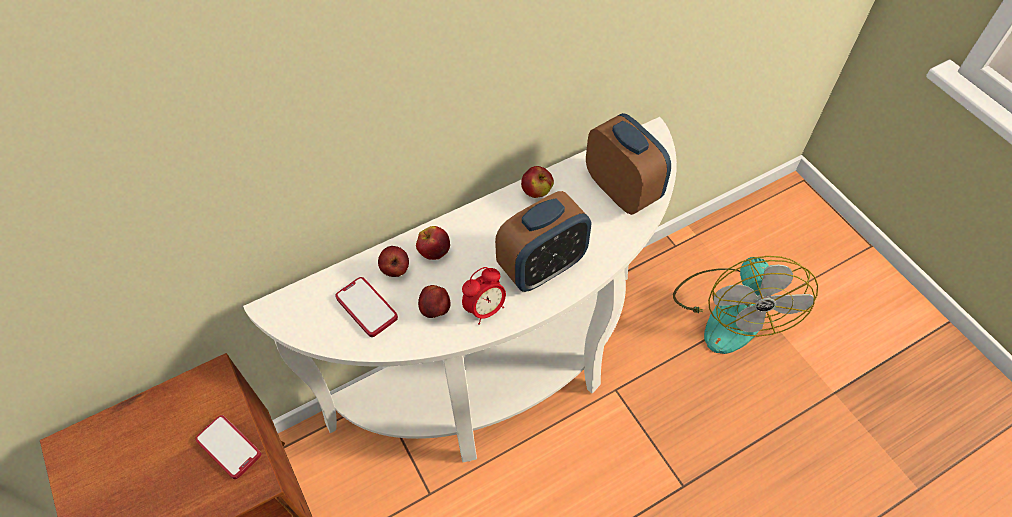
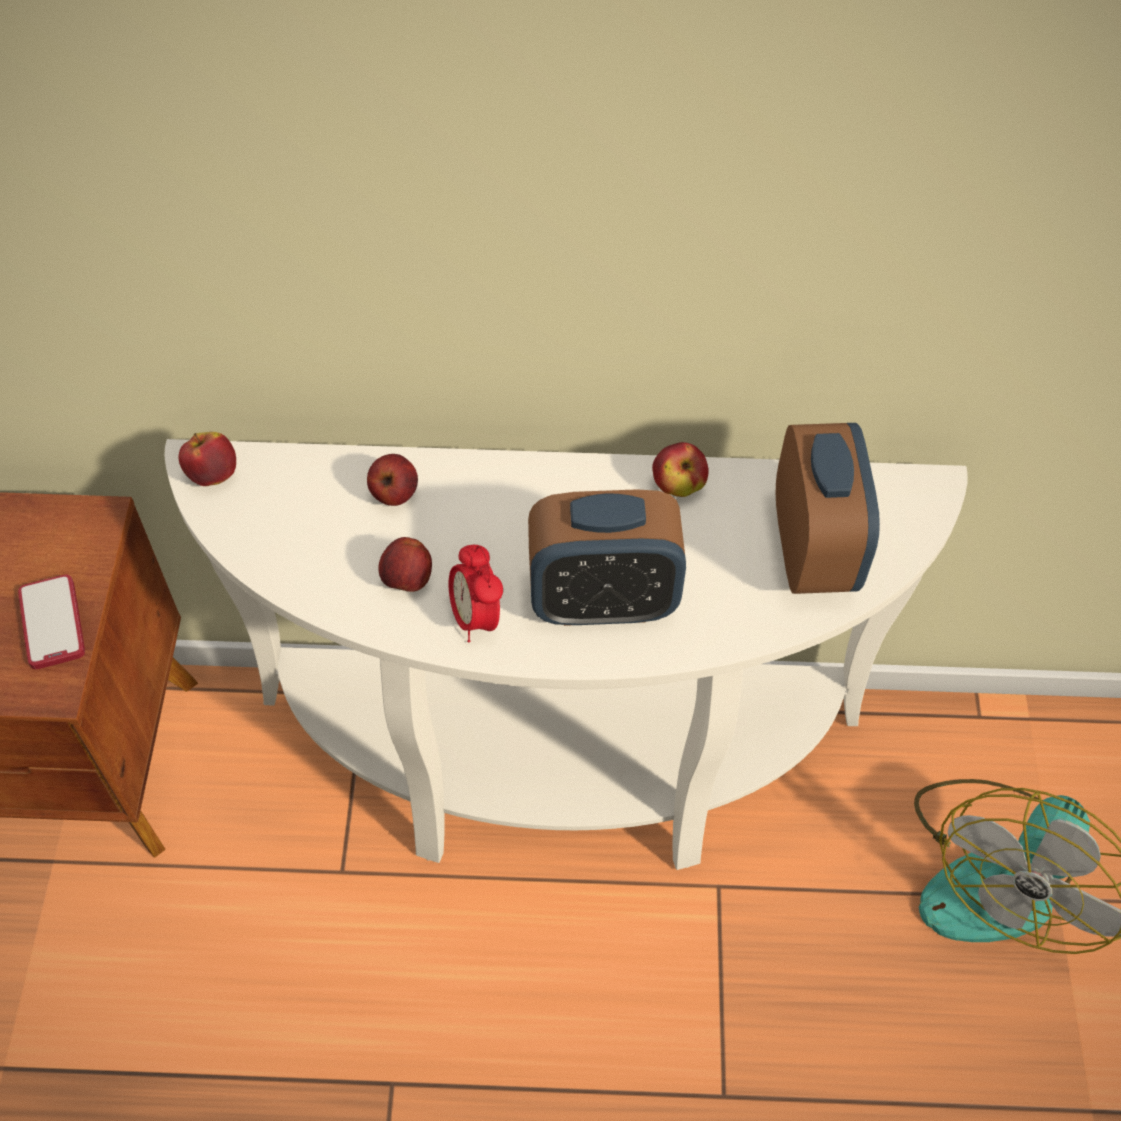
camera: 30 degrees right, 0 degrees up
(366, 308) = (319, 527): phone -> none
(434, 252) = (465, 498): apple -> apple (213, 475)
(485, 309) = (476, 617): alarm clock -> alarm clock turned 75 degrees clockwise

